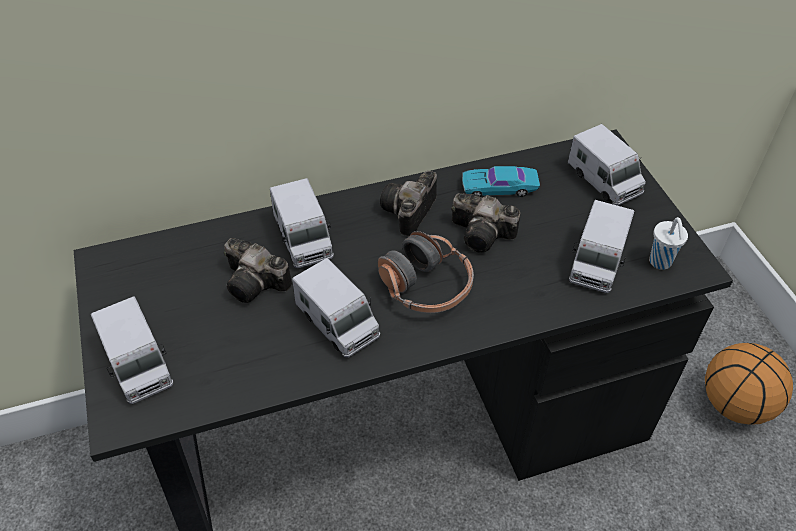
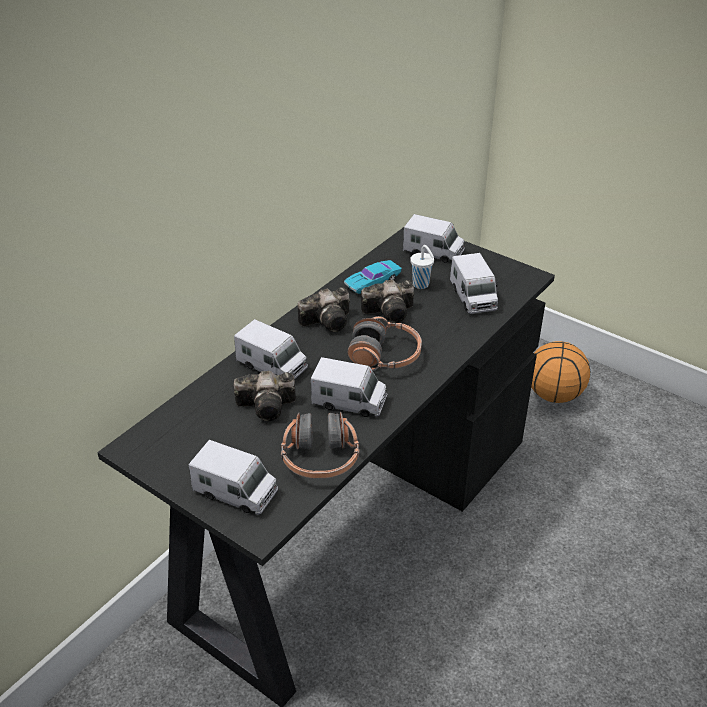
camera: 35 degrees left, 10 degrees down
(247, 373) = (320, 458): none -> headphones
(408, 213) = (329, 321): camera -> camera turned 105 degrees counterclockwise
(660, 263) = (508, 282): white cup -> white cup (421, 285)

